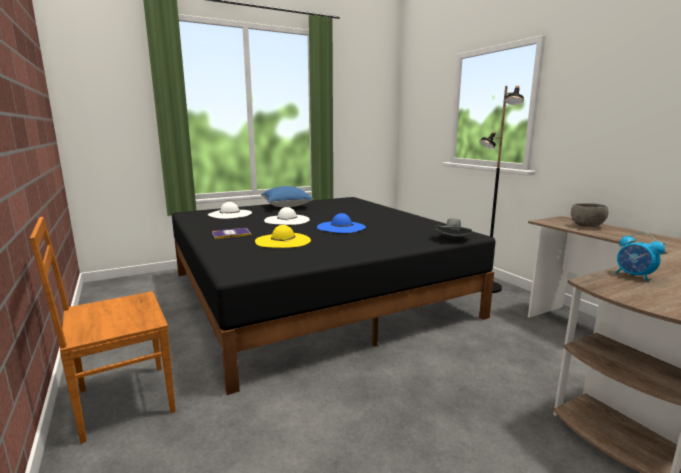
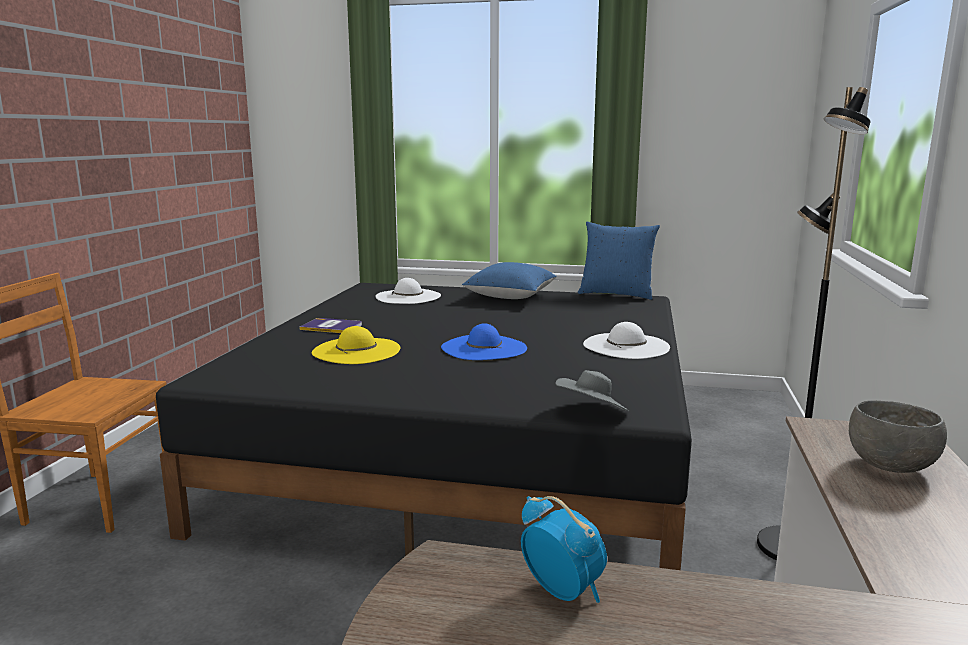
camera: 40 degrees right, 0 degrees up
(287, 220) = (448, 320): white hat -> white hat (626, 346)
(331, 198) = (616, 294): none -> blue pillow
(634, 276) = (562, 591): alarm clock -> alarm clock turned 135 degrees clockwise

